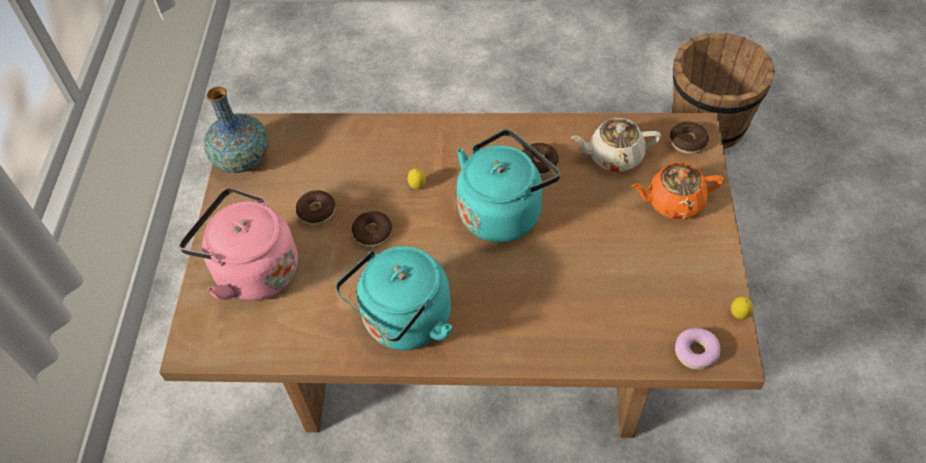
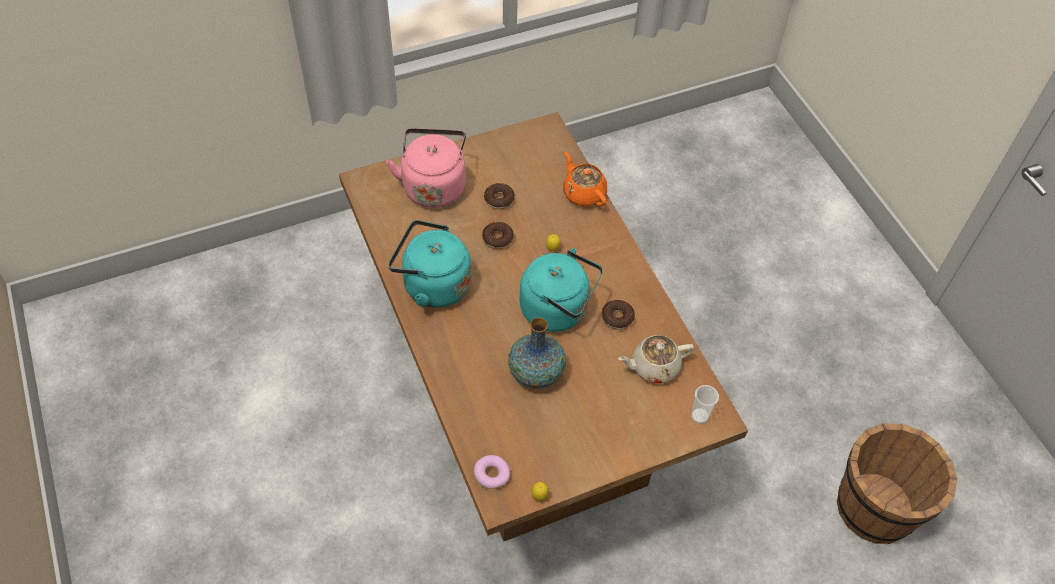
camera: 60 degrees right, 0 degrees up
(243, 159) = (521, 139): vase -> vase (536, 373)
(614, 156) = (653, 366): beige teapot -> beige teapot turned 75 degrees counterclockwise
(673, 202) = (629, 422): orange teapot -> orange teapot (583, 193)
(687, 142) = (700, 416): donut -> cup

